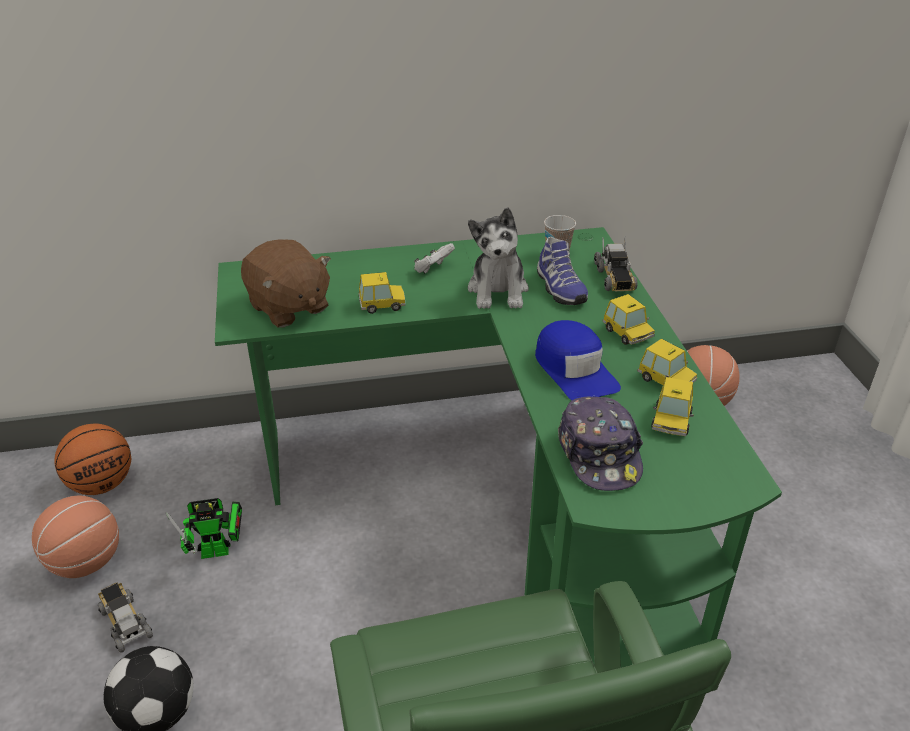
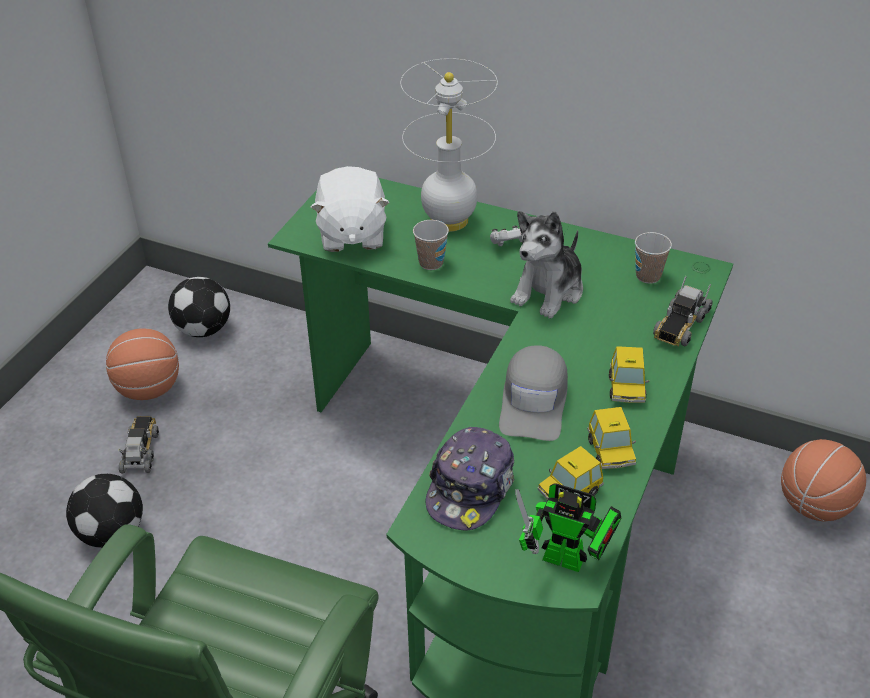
camera: 35 degrees right, 5 degrees up
(102, 484) = (204, 329): basketball -> football
(220, 551) = (246, 429): toy robot -> toy robot (570, 561)
(288, 307) = (351, 234): brown plush toy -> white plush toy
(362, 269) = (448, 220): none -> white table lamp
(382, 304) = (431, 263): toy car -> cup
(559, 288) = (609, 313): shoe -> none
(574, 370) = (534, 401): blue cap -> grey cap

